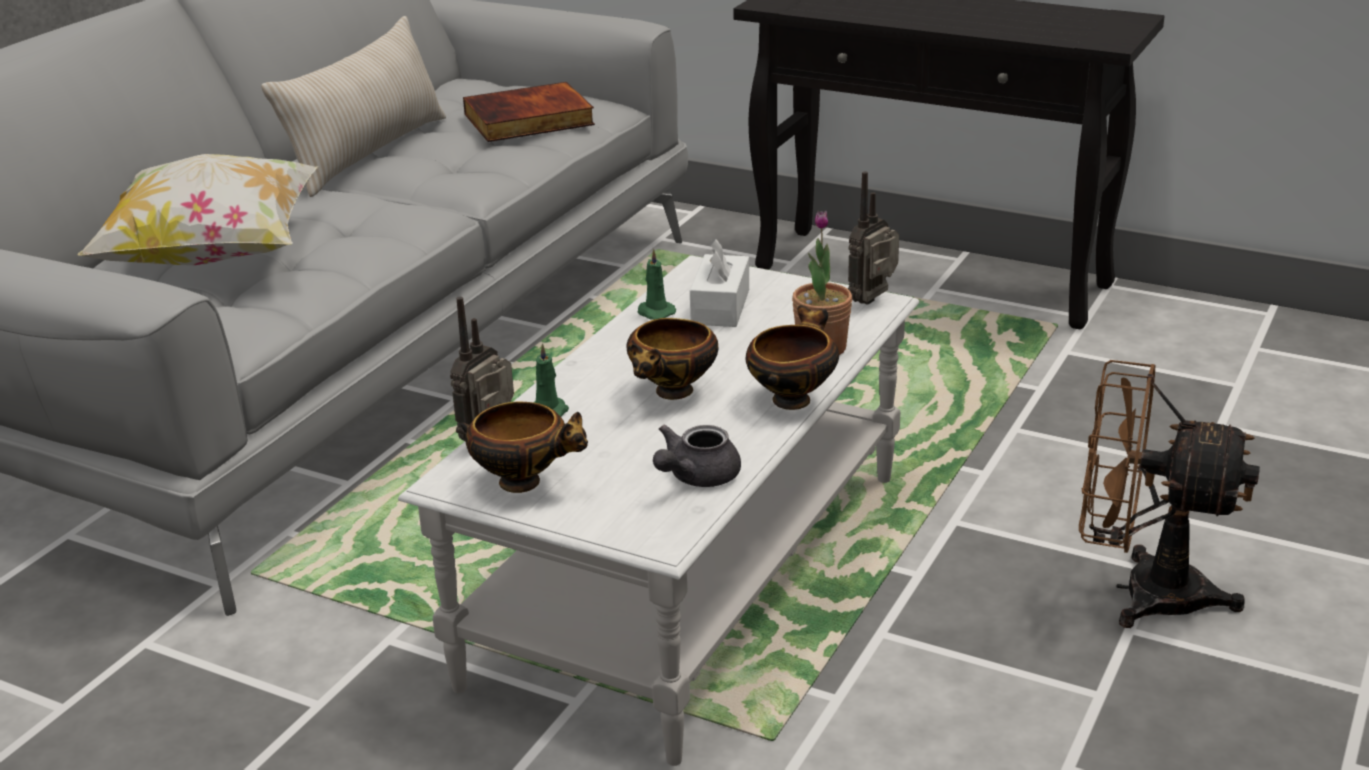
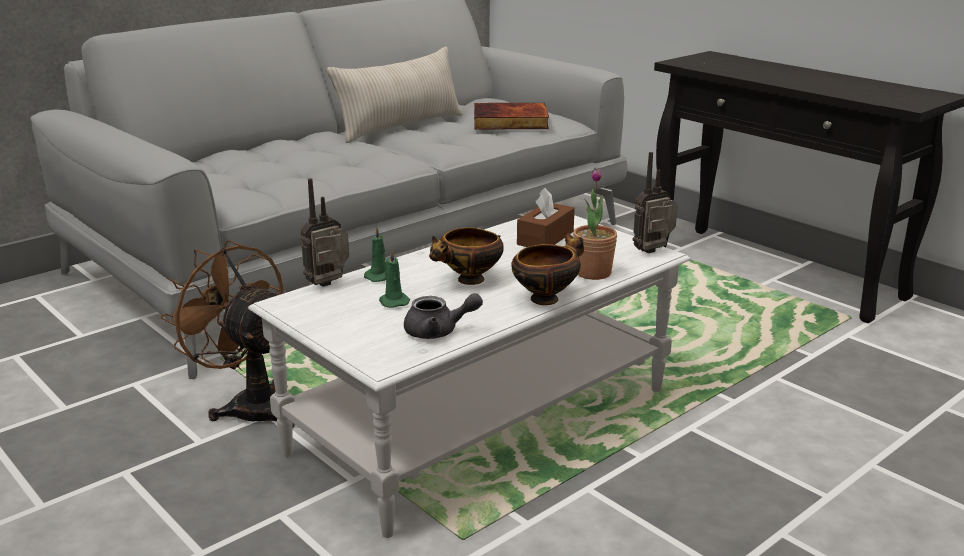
camera: 20 degrees right, 5 degrees down
(214, 256) = (263, 163): pillow -> none
(524, 482) = (327, 312): bowl -> none
(654, 312) = (499, 234): green candle -> green candle (393, 301)
(696, 477) = (438, 332): grey teapot -> grey teapot turned 150 degrees counterclockwise
(720, 307) = (545, 238): white tissue box -> brown tissue box
(1141, 592) = (807, 508): brown fan -> brown fan (250, 405)

